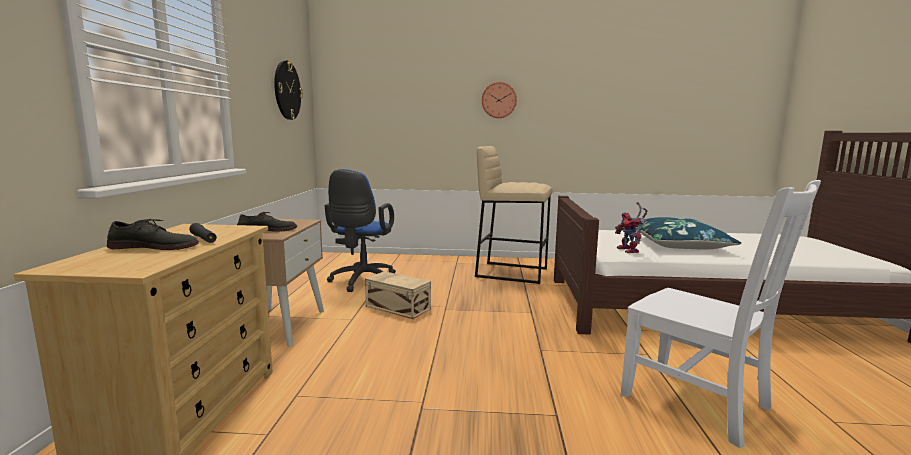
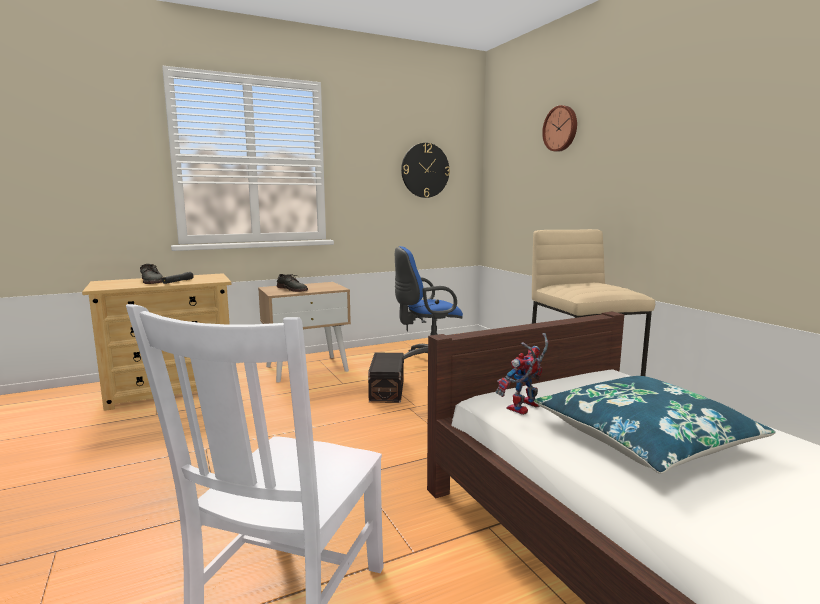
camera: 60 degrees right, 0 degrees up
(397, 307) = (388, 390): beige storage box -> black storage box
(499, 100) = (641, 162): wall clock -> wall clock (561, 128)

